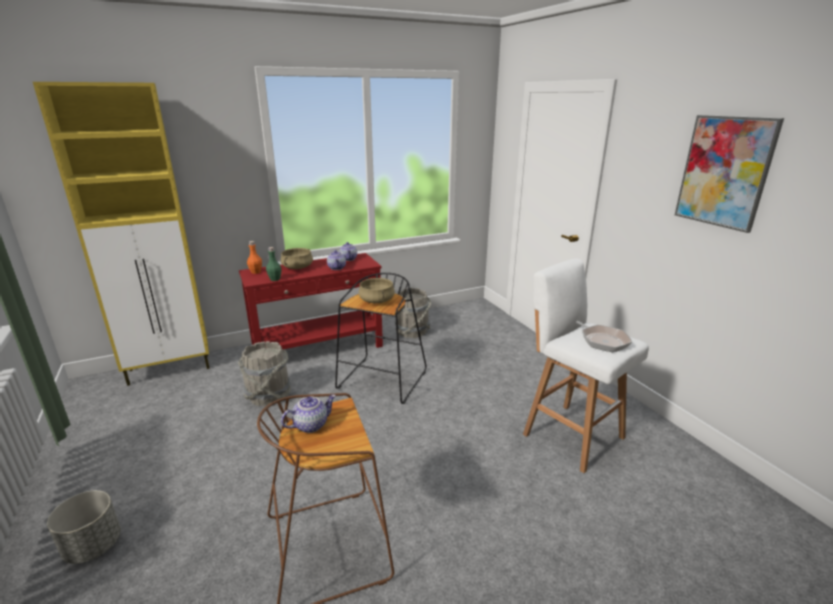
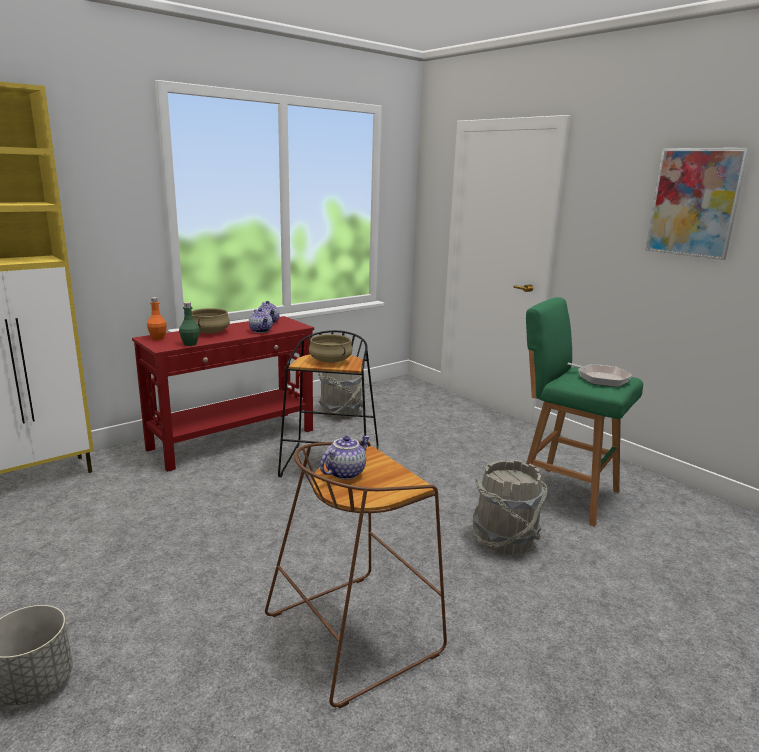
camera: 15 degrees left, 5 degrees down
(269, 395) = (193, 493): grey bucket -> grey bucket (505, 539)
(570, 434) = (564, 494): white stool -> green stool

